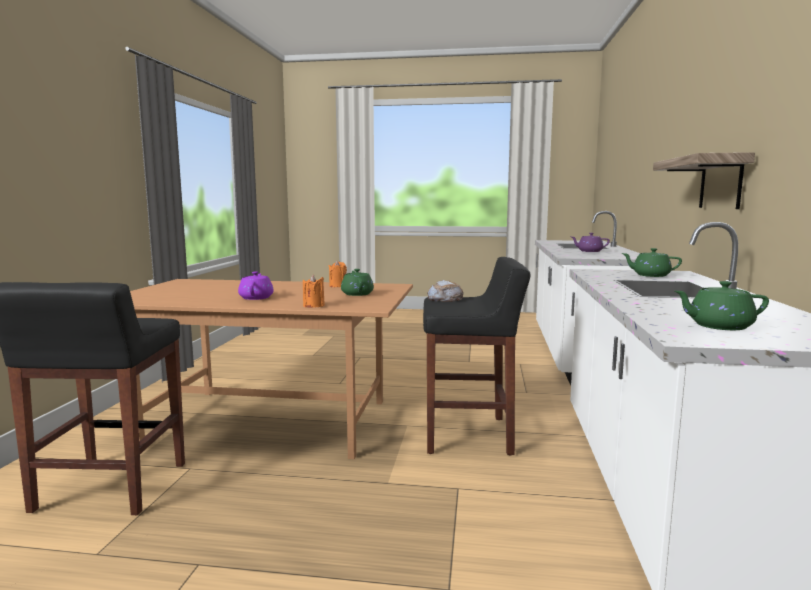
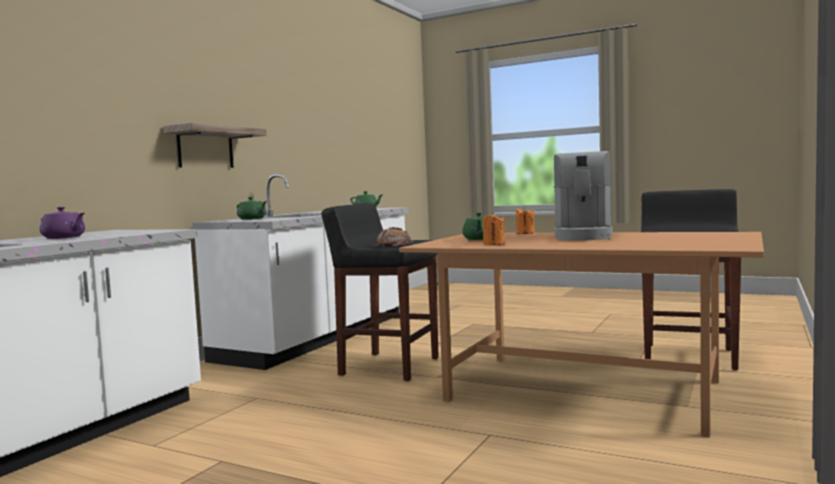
camera: 160 degrees left, 5 degrees down
(256, 297) = (583, 236): purple teapot -> coffee machine

